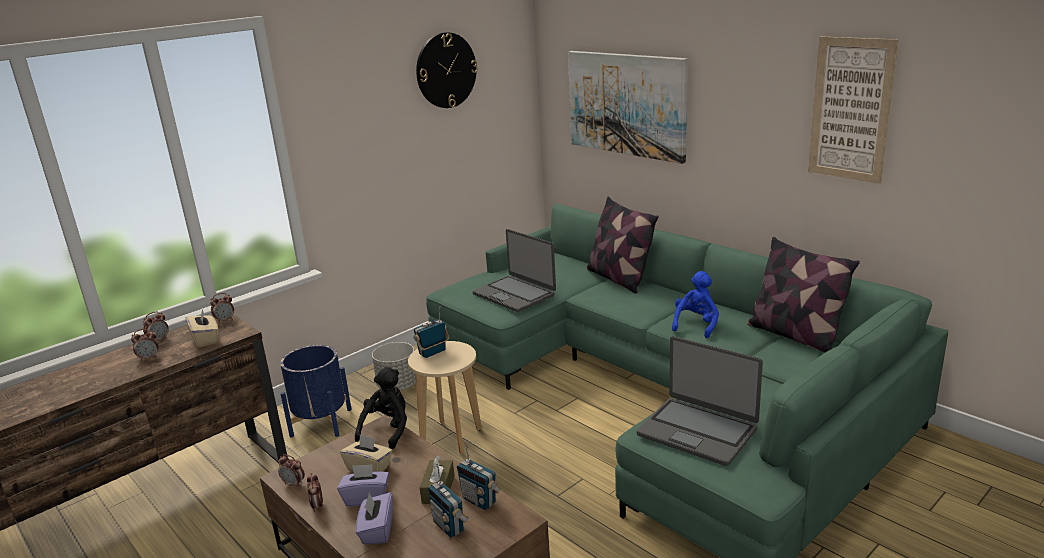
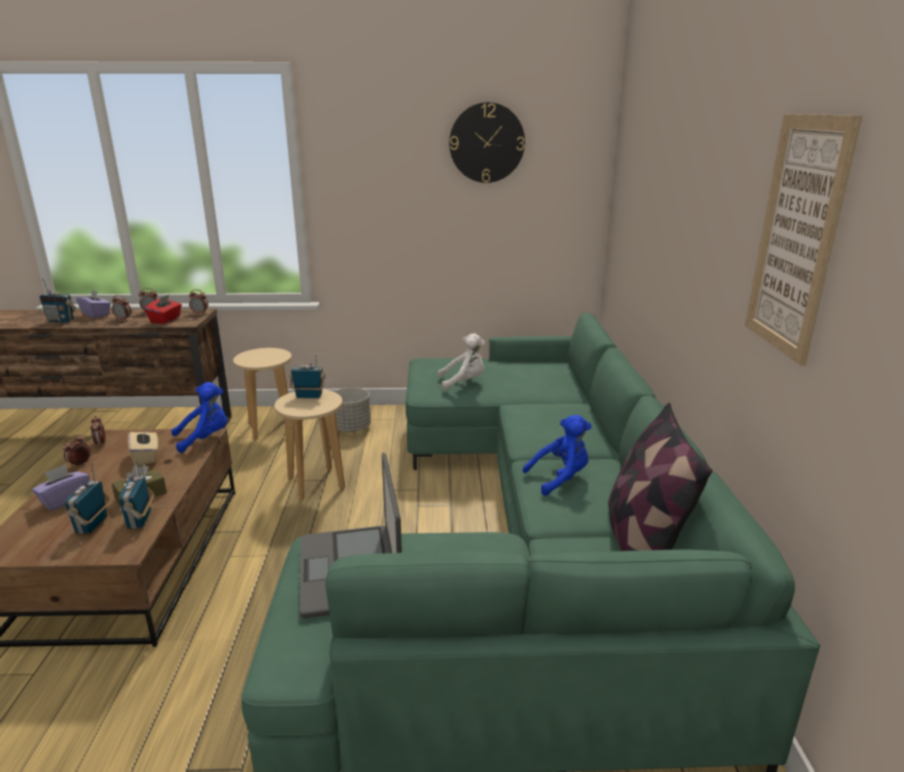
camera: 40 degrees right, 0 degrees up
(68, 390) = (61, 321): none -> radio
(205, 339) = (166, 320): beige tissue box -> red tissue box
(321, 422) = (270, 429): blue planter -> beige stool
(366, 497) = (105, 475): purple tissue box -> purple tissue box (96, 314)
(387, 429) = (205, 438): black plush toy -> blue plush toy
(514, 294) = (464, 382): laptop -> white plush toy
(619, 278) = (576, 406): pillow -> none
(626, 104) = (648, 207): picture -> none

